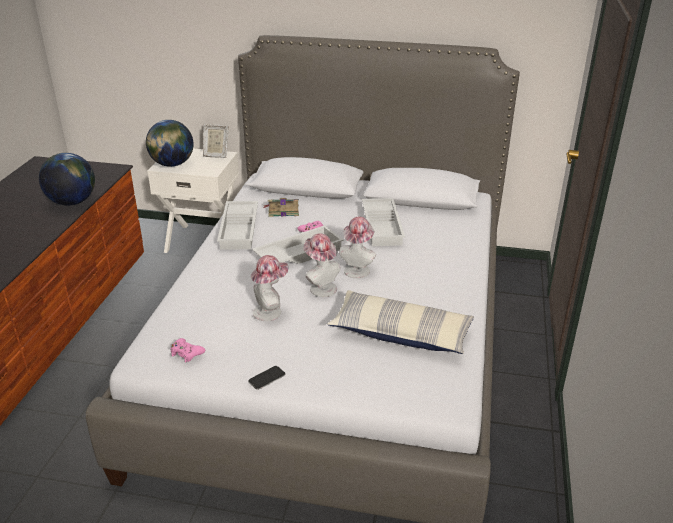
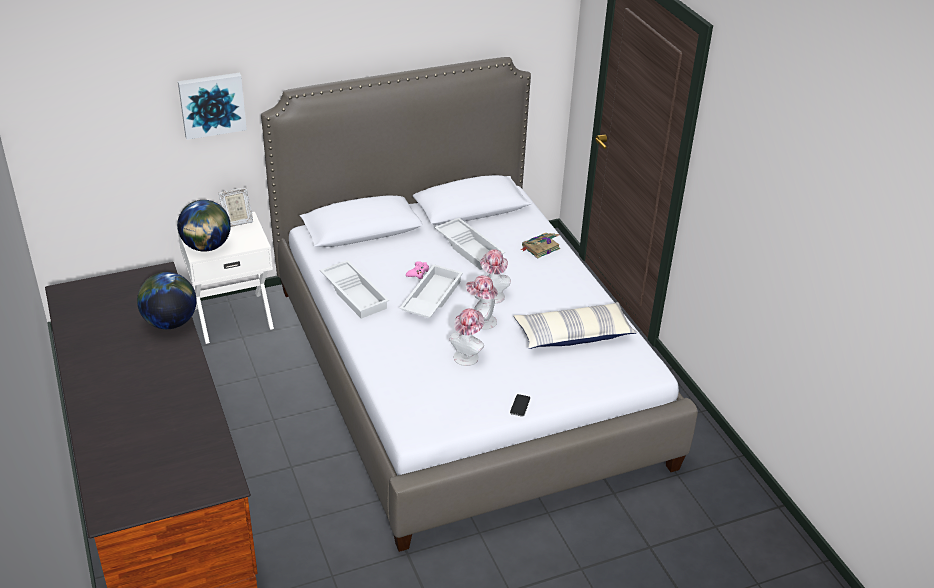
camera: 35 degrees left, 5 degrees up
(186, 353) = (443, 413): pink game controller -> none
(203, 38) = (212, 104): none -> picture
(282, 210) = (369, 261): book -> book (540, 248)

